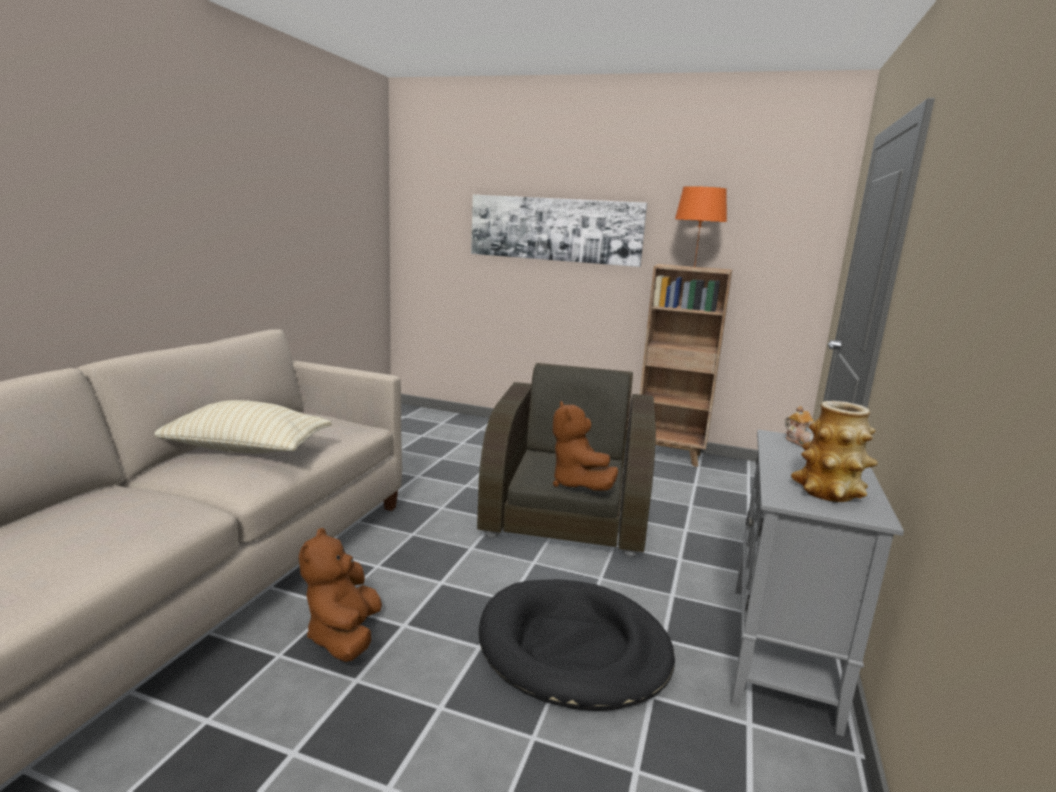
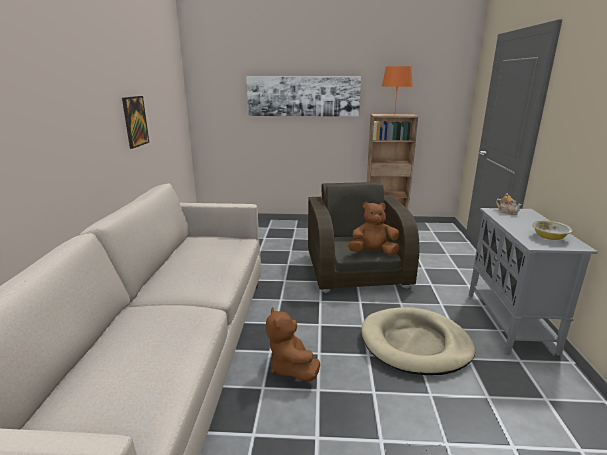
camera: 15 degrees left, 5 degrees up
(245, 449) = (193, 267): beige pillow -> none
(268, 240) = (135, 121): none -> picture
(573, 648) = (415, 344): black dog bed -> beige dog bed
(578, 484) = (373, 253): brown plush toy -> brown plush toy turned 120 degrees clockwise
(829, 492) = (549, 237): vase -> bowl

